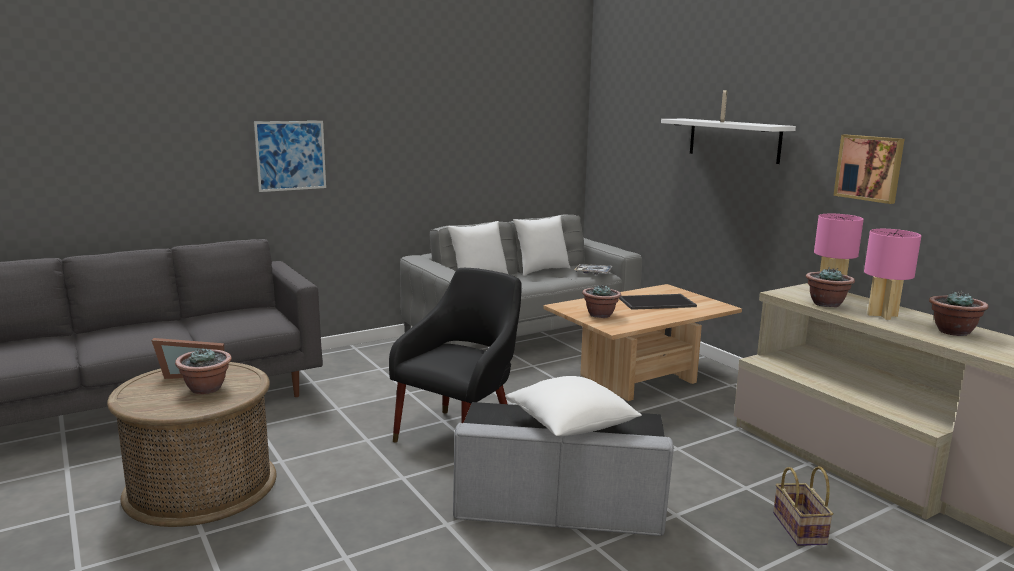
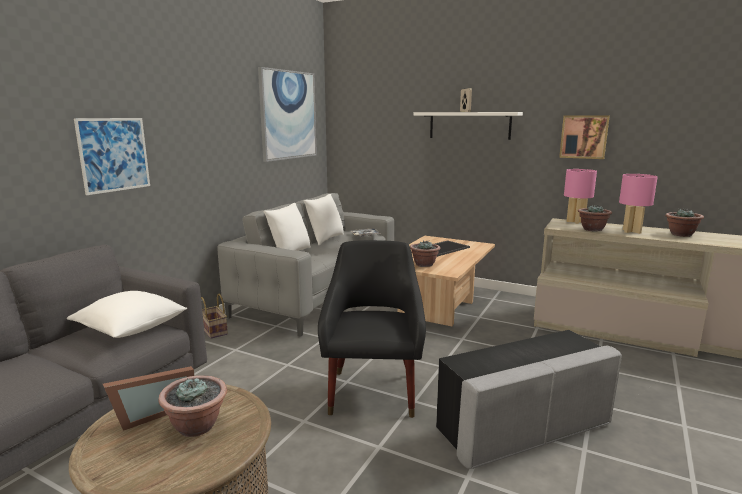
camera: 30 degrees left, 0 degrees up
(522, 116) = (288, 115): none -> picture
(571, 425) = (536, 356): white pillow -> white pillow (131, 329)
(801, 529) = (660, 386): basket -> basket (215, 331)

